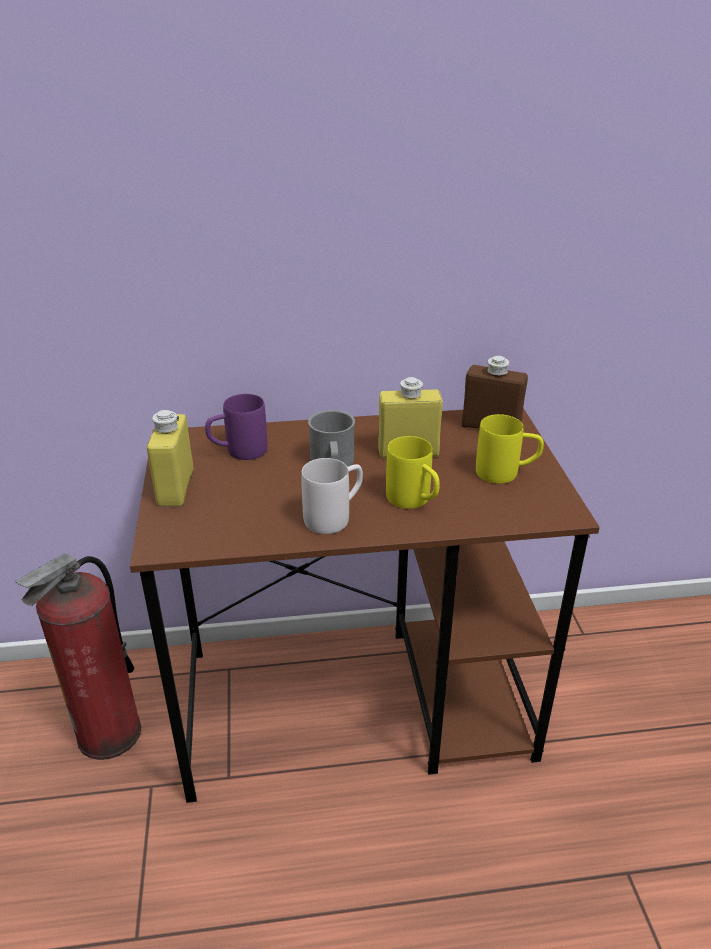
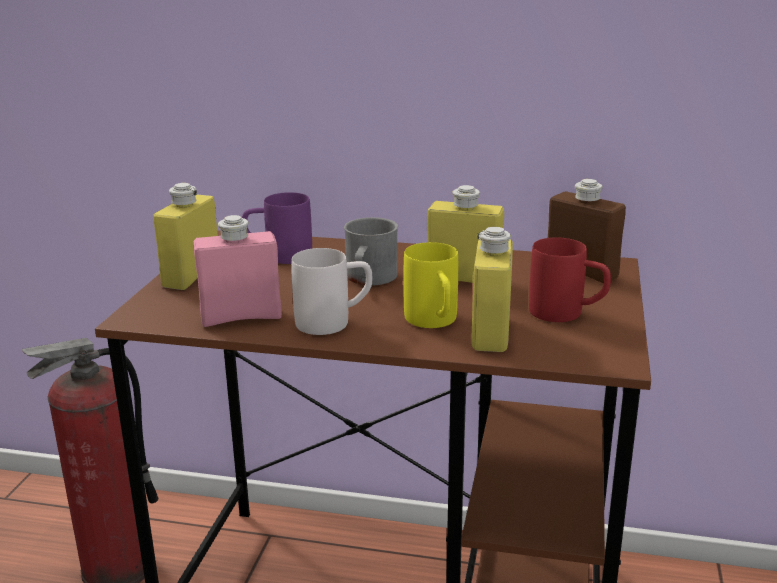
camera: 20 degrees right, 10 degrees down
(254, 527) = (241, 317): none -> pink bottle
(463, 504) = (490, 333): none -> yellow bottle
(506, 473) = (567, 314): yellow mug -> red mug

